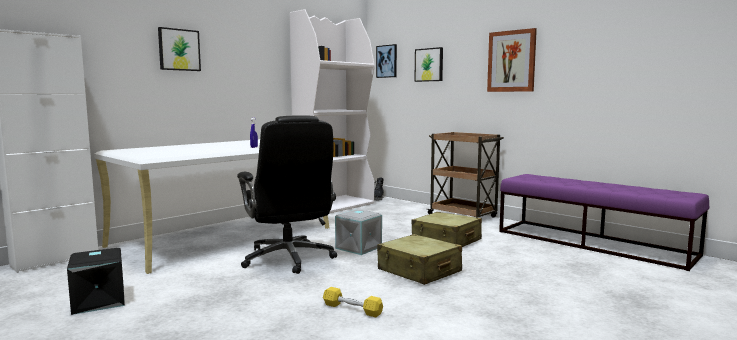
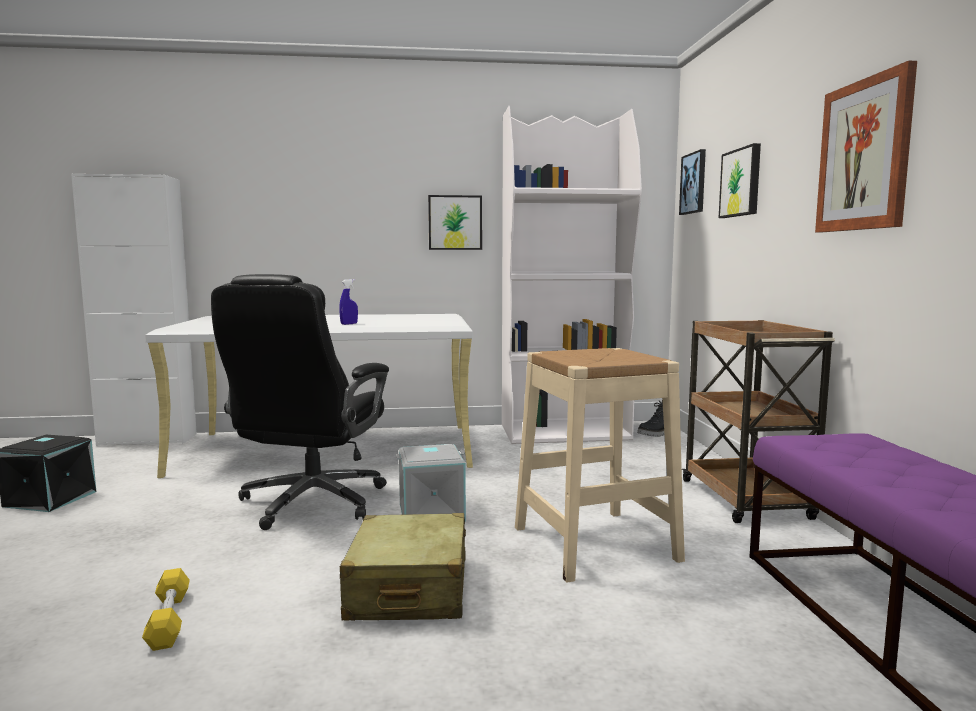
camera: 40 degrees right, 0 degrees up
(179, 50) = (318, 186): picture -> picture (455, 222)
(446, 240) = (595, 543): beige suitcase -> beige stool

